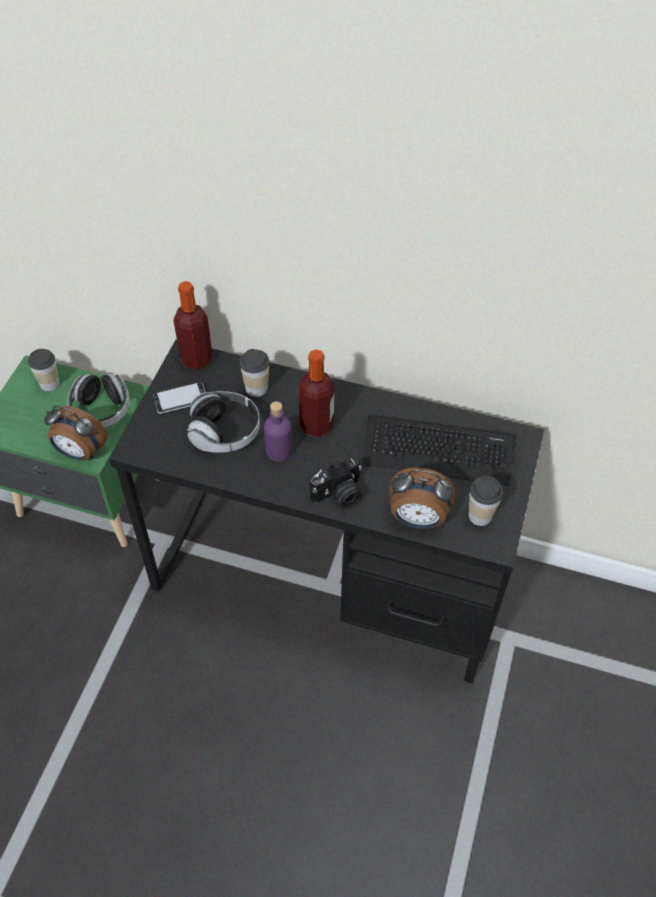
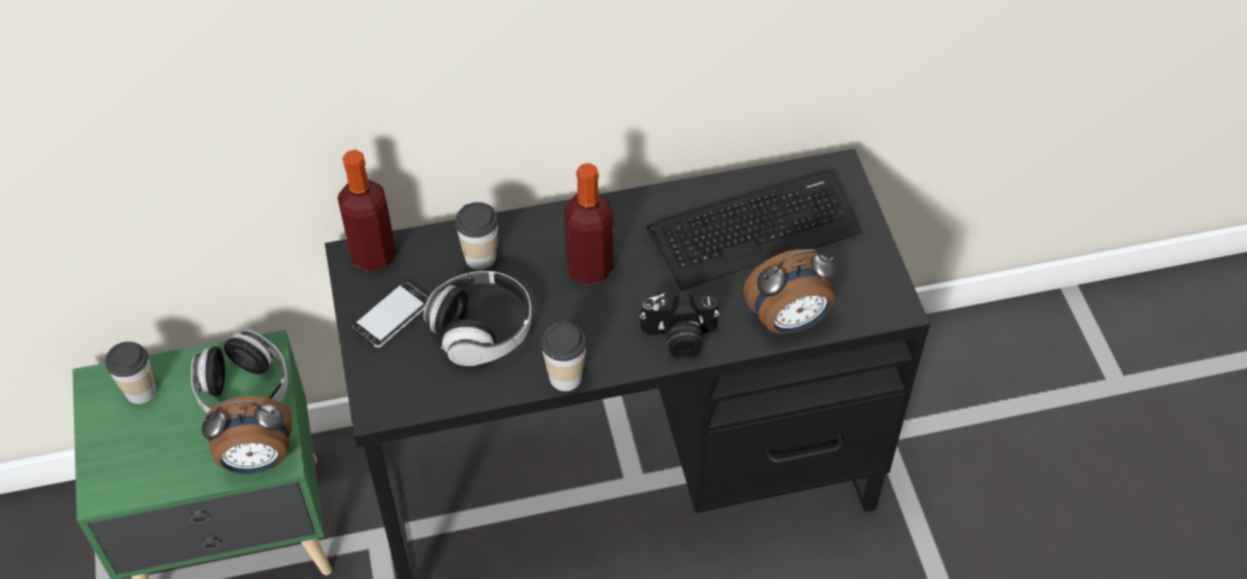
camera: 30 degrees left, 0 degrees up
(279, 451) = (567, 321): purple bottle -> none
(339, 495) = (679, 338): camera -> camera turned 60 degrees clockwise
(480, 515) = (854, 282): cup -> cup (565, 377)

